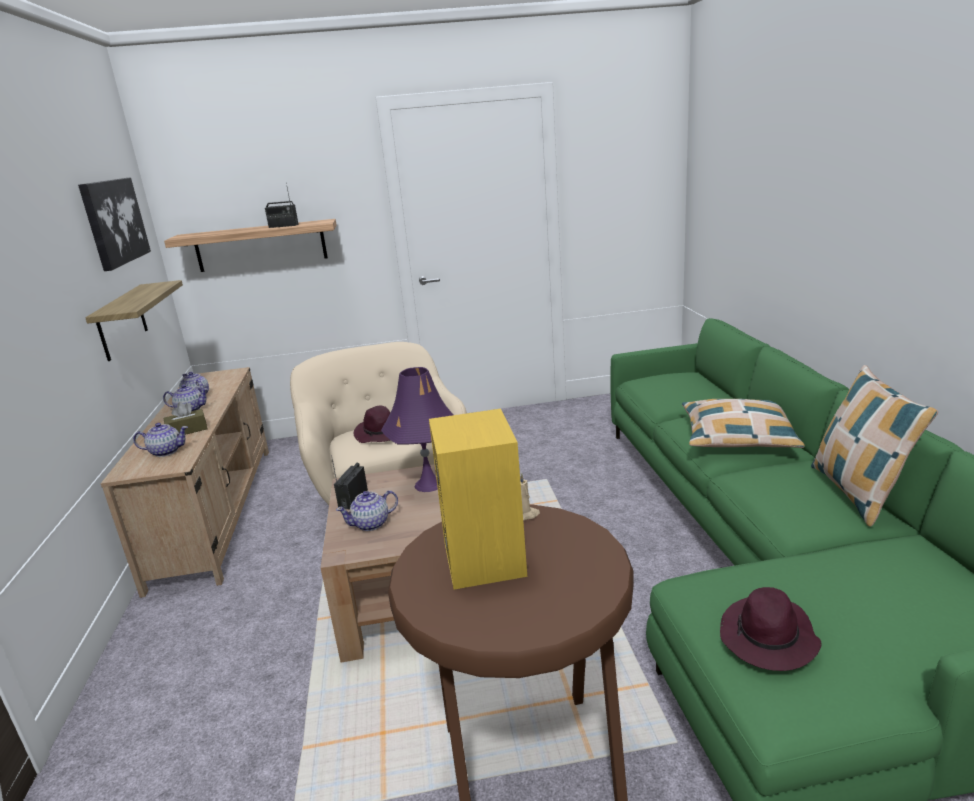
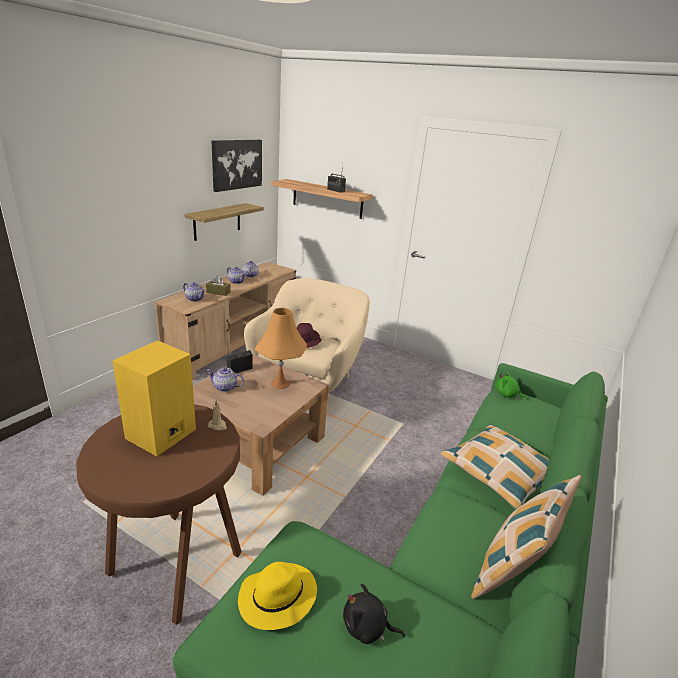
camera: 35 degrees right, 5 degrees up
(428, 484) = (280, 383): purple table lamp -> orange table lamp
(645, 382) = (507, 395): none -> green plush toy
(768, 638) = (276, 598): purple hat -> yellow hat
(856, 598) = (367, 627): none -> black plush toy

